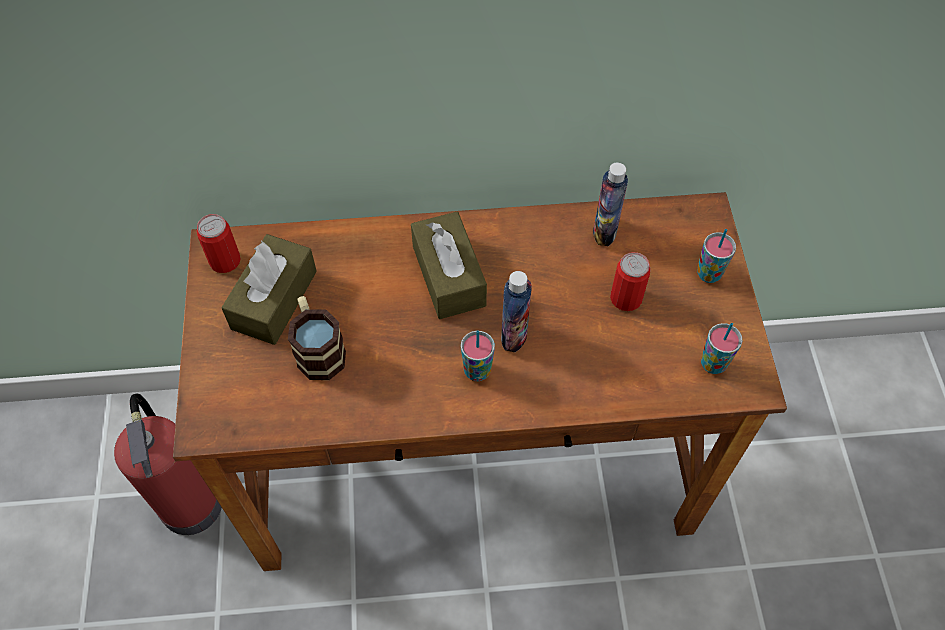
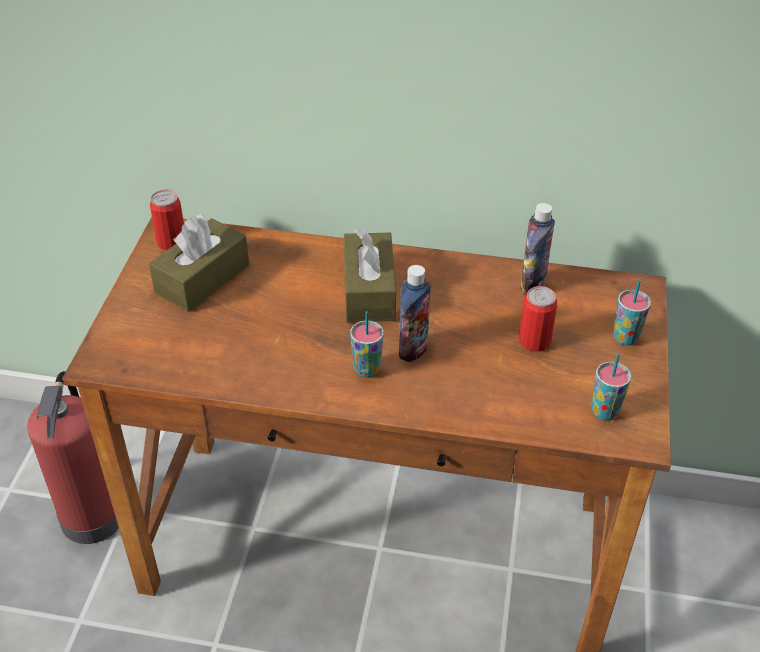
camera: 15 degrees right, 15 degrees down
(318, 349) = (226, 323): mug -> none

